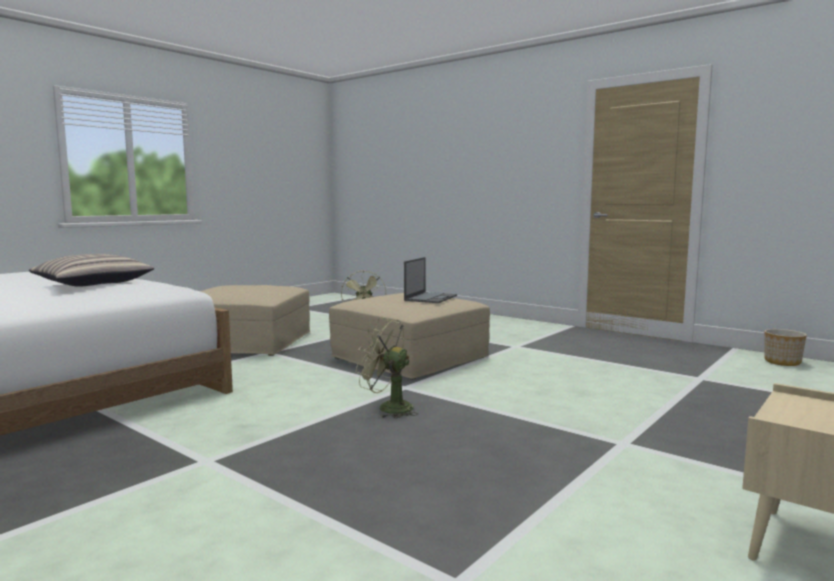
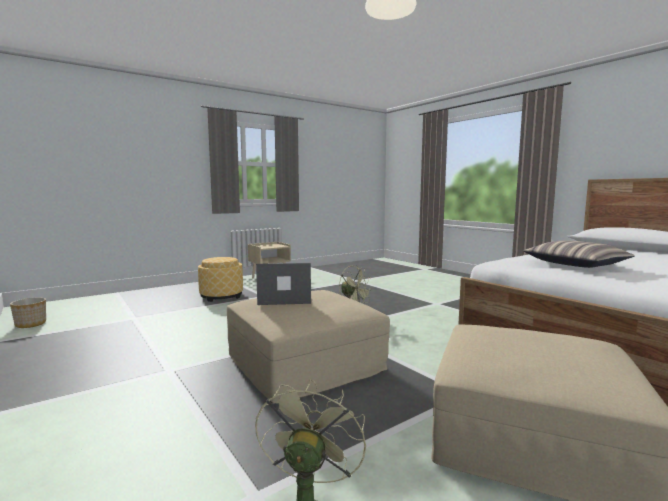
camera: 165 degrees left, 0 degrees up
(431, 298) = (284, 299): laptop -> laptop turned 45 degrees clockwise
(710, 432) = (221, 296): none -> ottoman

